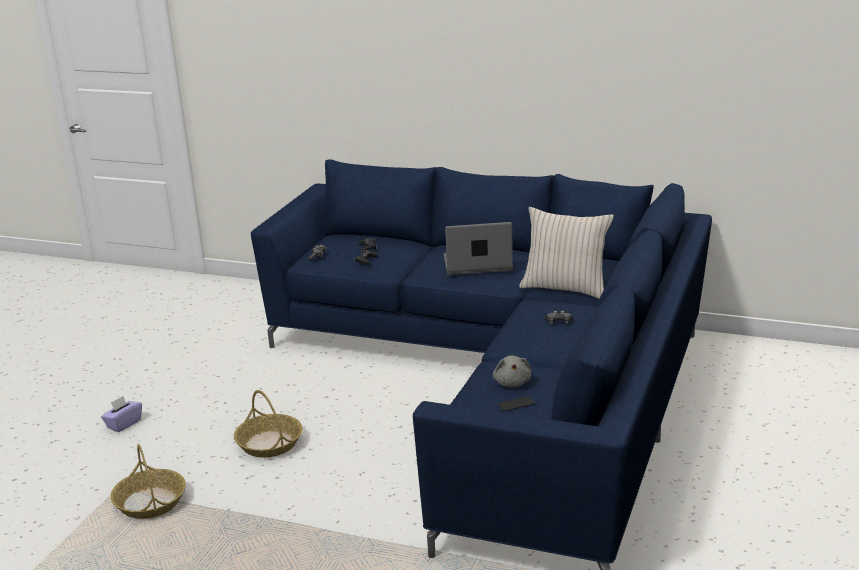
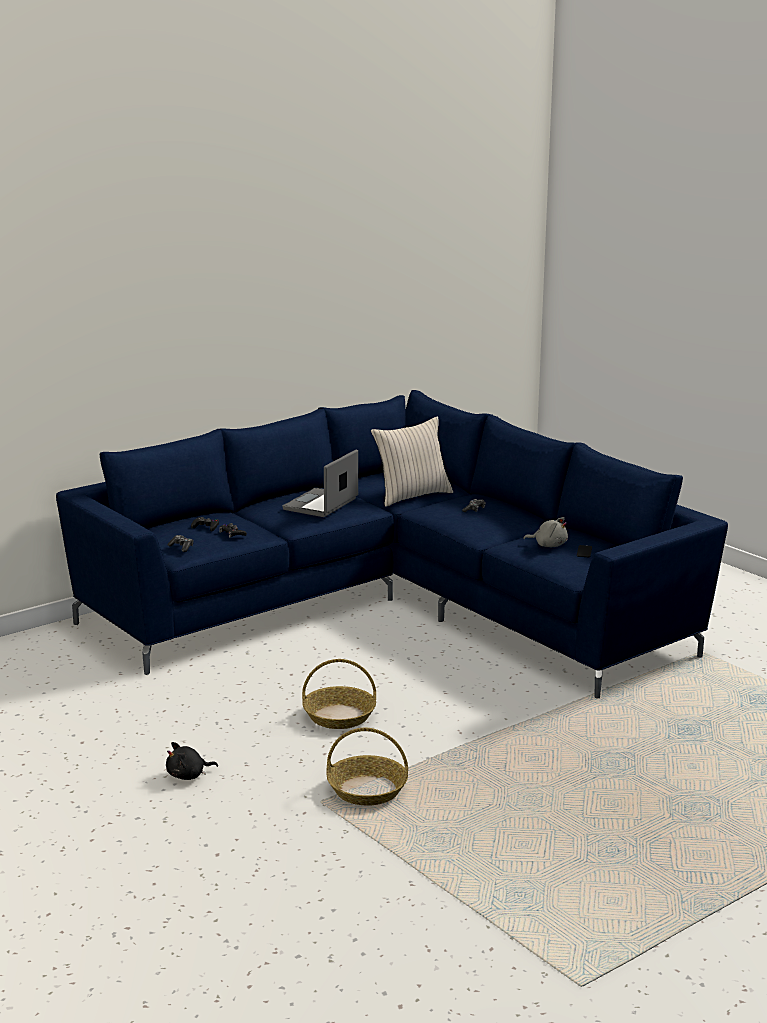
camera: 60 degrees left, 5 degrees down
(123, 424) = (188, 775): purple tissue box -> black plush toy

